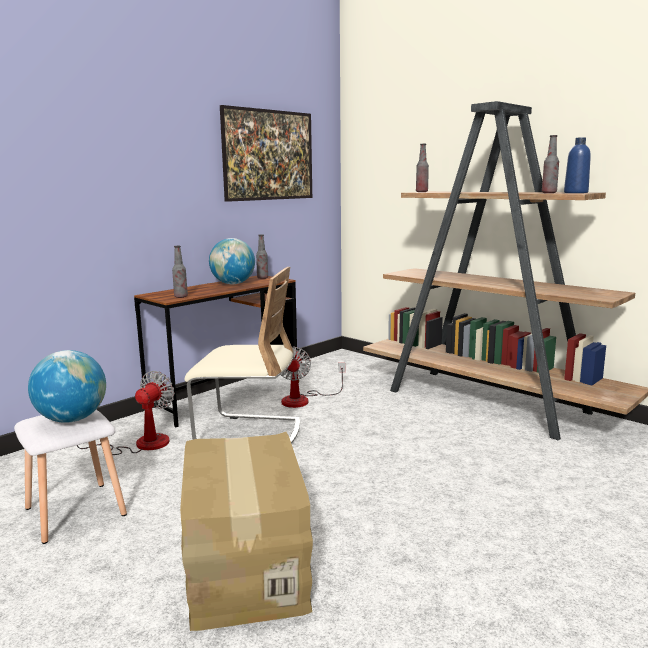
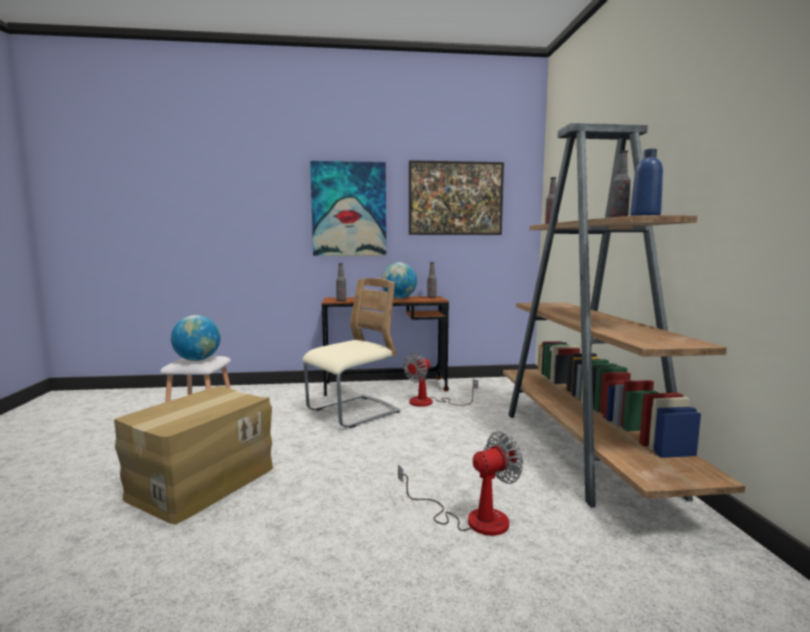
camera: 40 degrees right, 5 degrees down
(139, 444) = (289, 399): fan -> fan (472, 519)
(155, 169) = (349, 209): none -> picture
(249, 434) = (353, 412): beige chair -> beige chair turned 90 degrees counterclockwise

